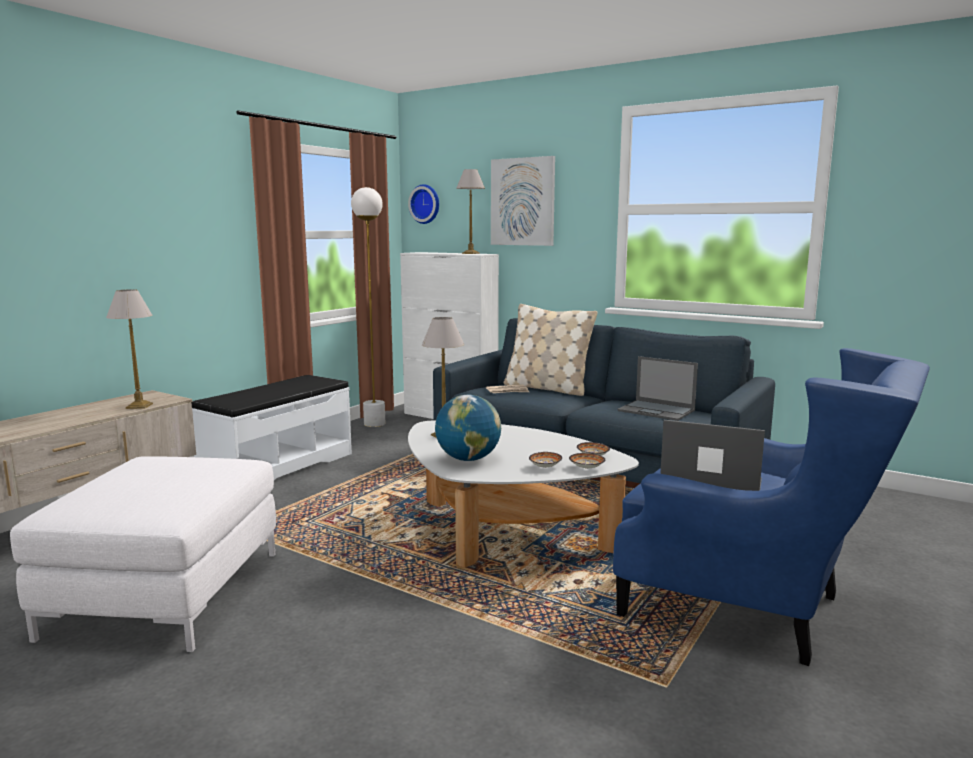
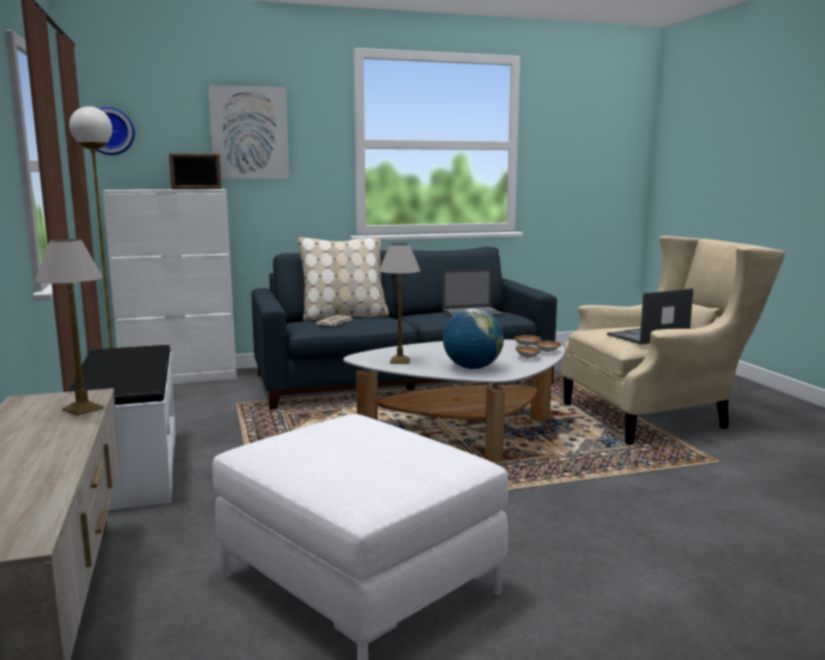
camera: 50 degrees left, 0 degrees up
(471, 253) = (196, 189): table lamp -> picture frame
(753, 608) = (658, 416): blue armchair -> beige armchair

